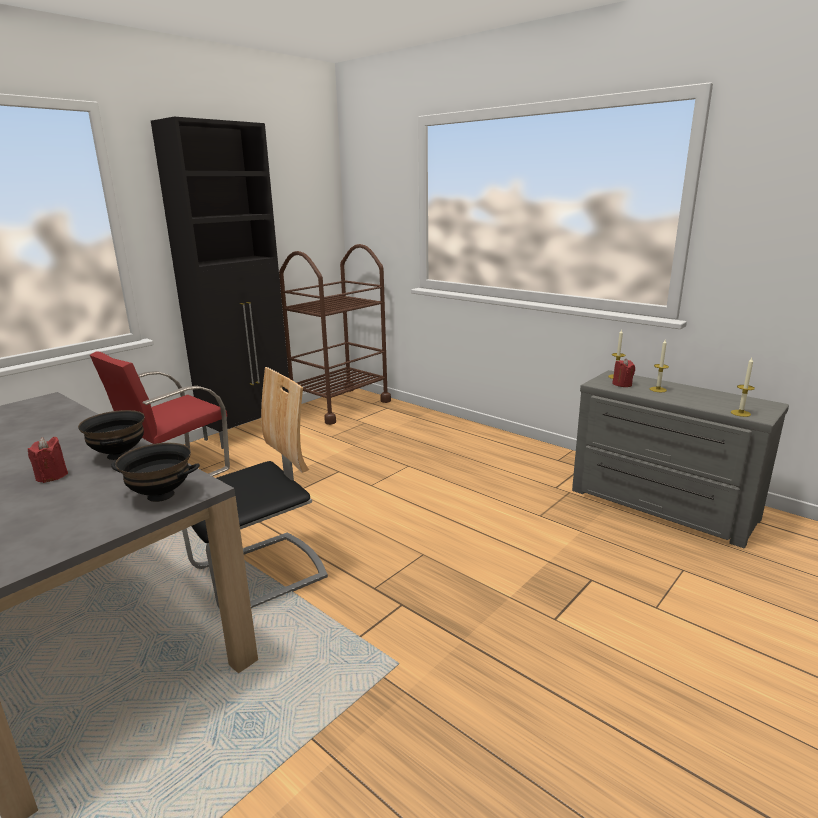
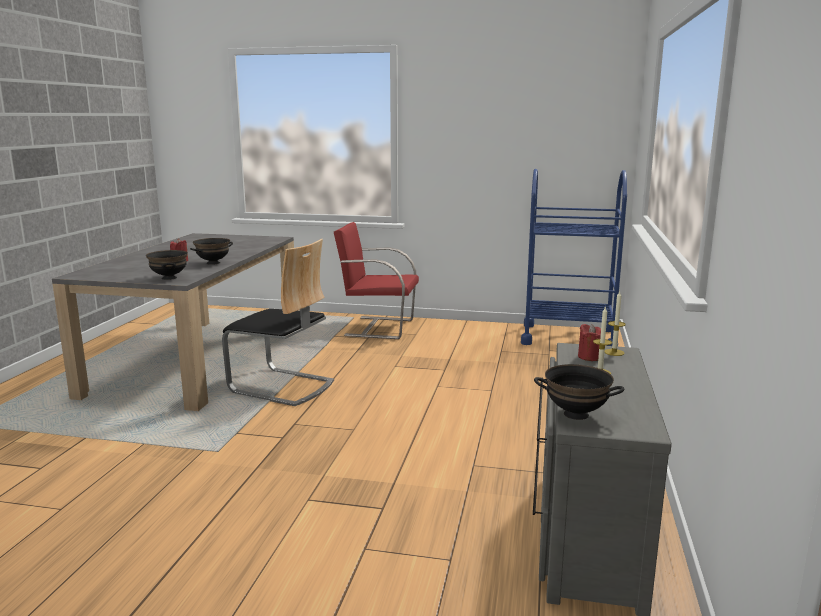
camera: 60 degrees right, 5 degrees down
(249, 431) = (465, 326): black cabinet -> none
(340, 405) = (568, 337): brown cart -> blue cart
(740, 413) = (575, 414): candle -> black bowl

